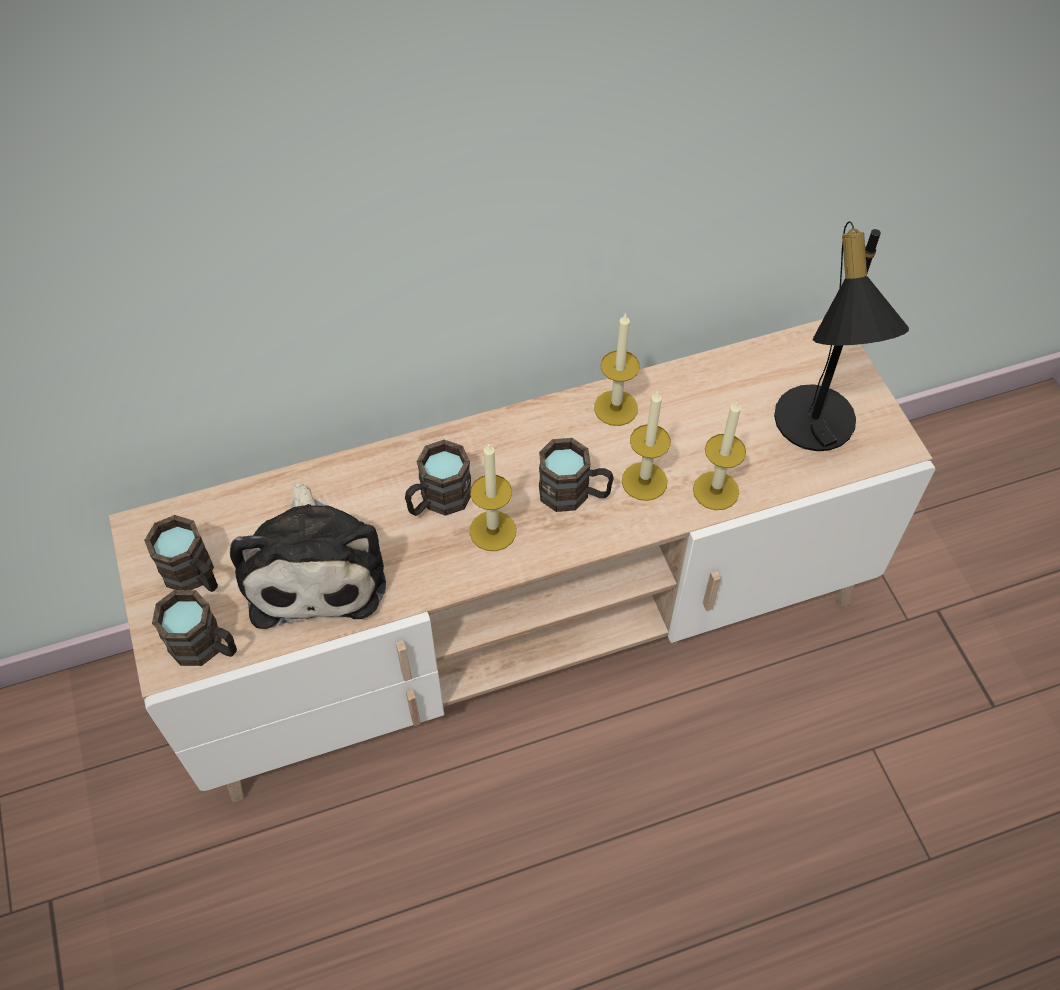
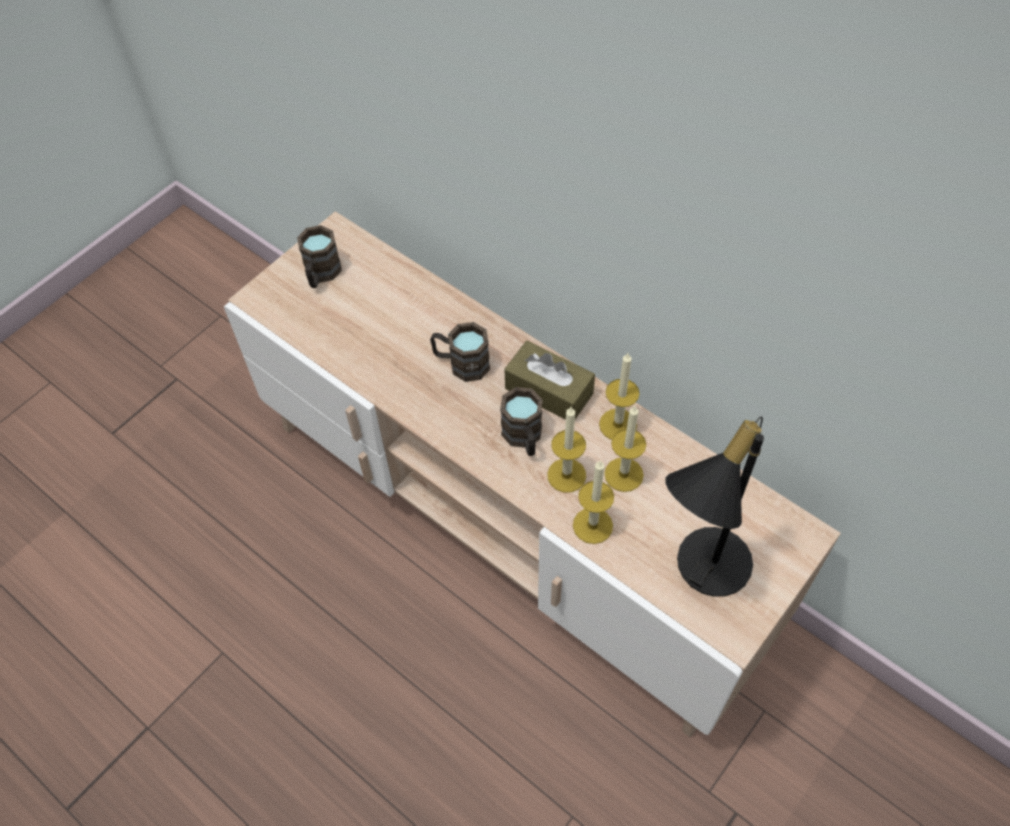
camera: 60 degrees right, 0 degrees up
(206, 646) = (277, 308): brown mug -> none
(315, 567) = (367, 328): plush toy -> none
(493, 531) = (459, 407): candle -> candle (623, 474)
(533, 442) = (549, 391): none -> brown tissue box

